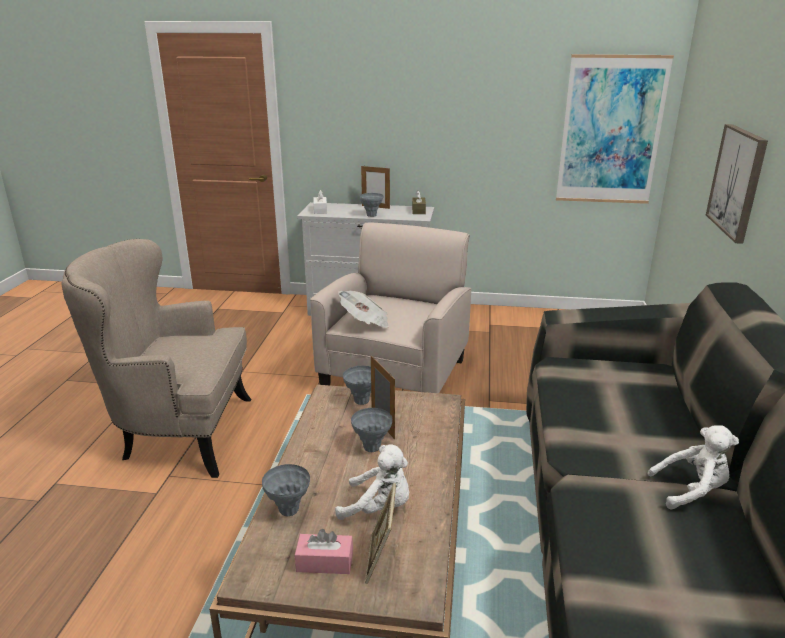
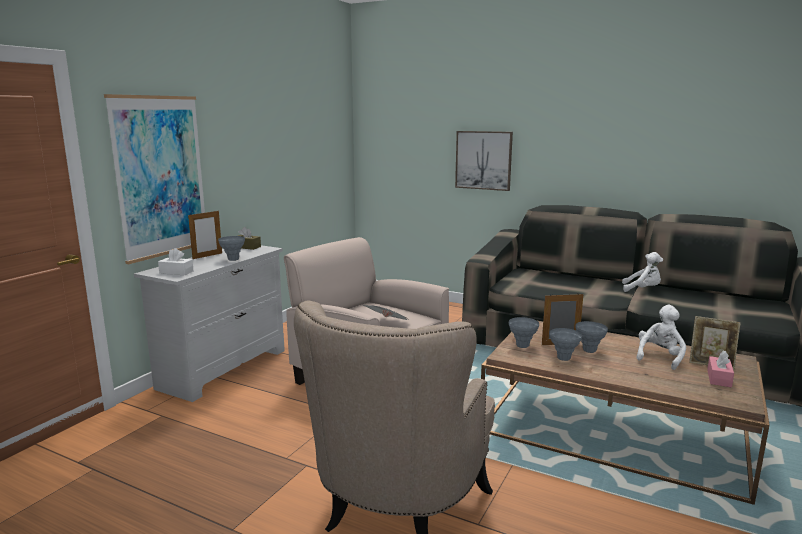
camera: 70 degrees left, 10 degrees down
(288, 510) = (667, 384): grey vase -> grey vase (563, 358)
(611, 131) = (329, 154): picture -> picture (160, 176)
(691, 491) = (642, 289): white plush toy -> white plush toy turned 90 degrees clockwise

